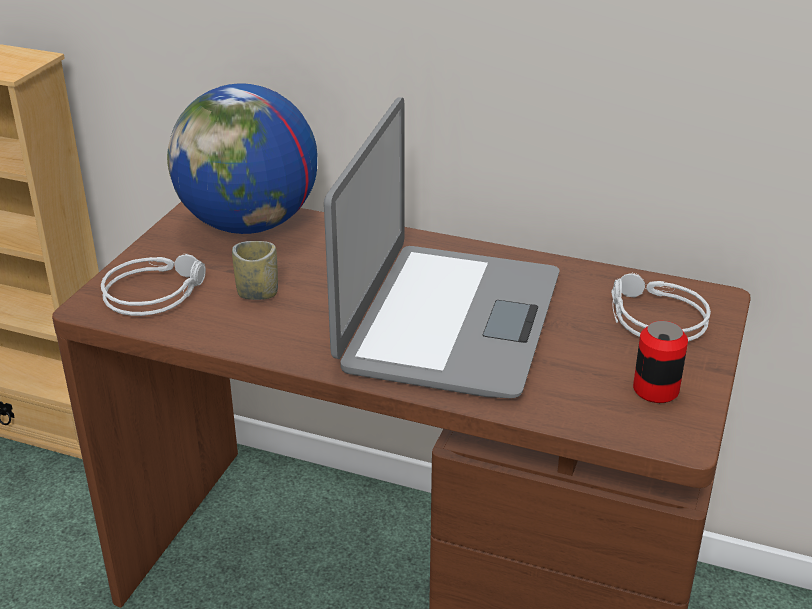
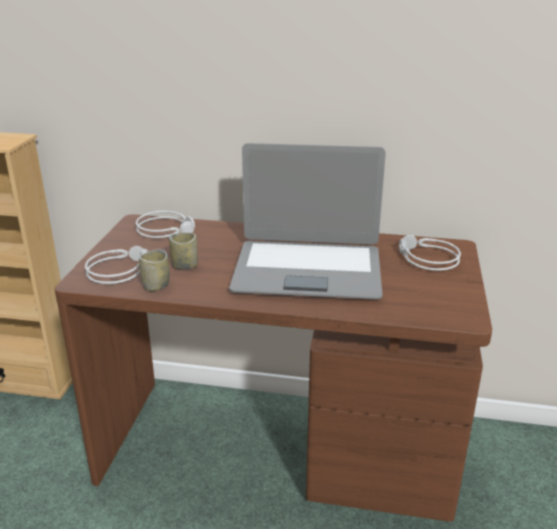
camera: 10 degrees left, 5 degrees down
(203, 325) = (156, 285): none -> cup
(249, 224) = (167, 230): globe -> grey headphones
(448, 321) = (308, 270): laptop -> laptop turned 90 degrees clockwise
(655, 390) = (442, 295): can -> none

